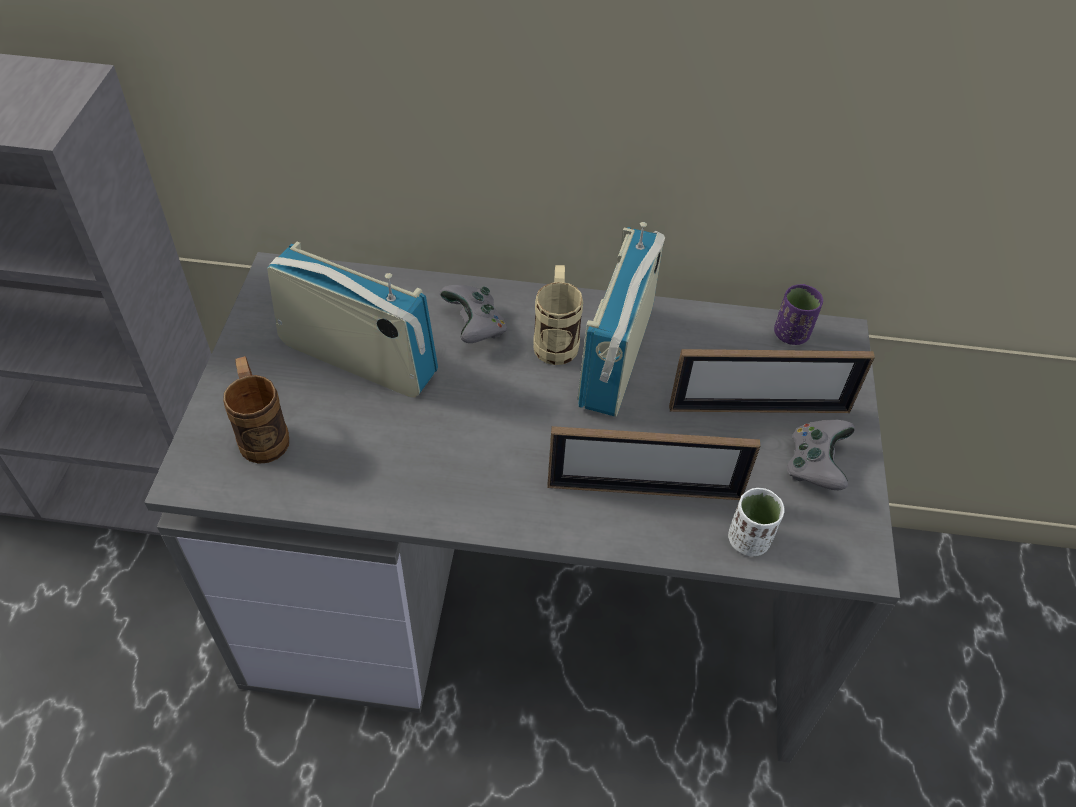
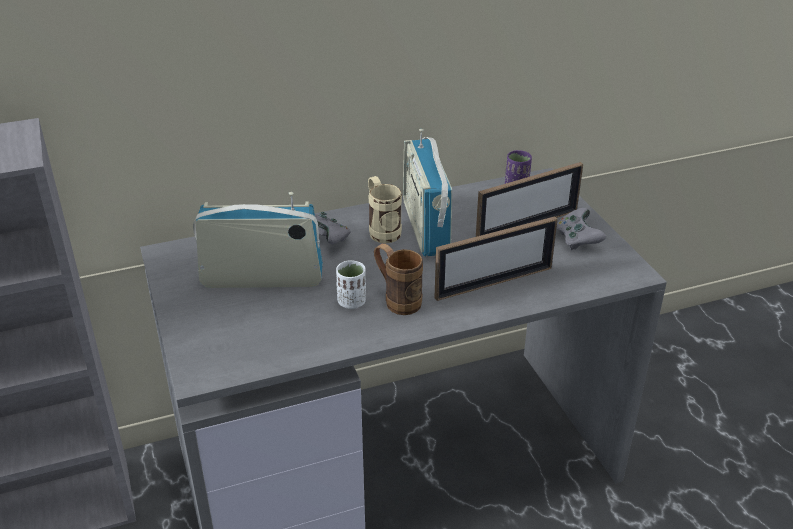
camera: 25 degrees left, 15 degrees down
(262, 433) = (229, 336): brown mug -> brown mug (397, 300)
(748, 540) = (570, 285): white cup -> white cup (351, 302)

